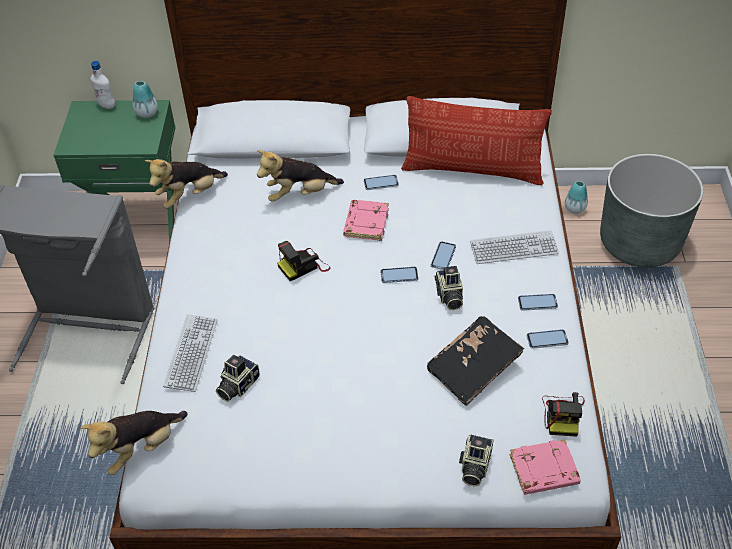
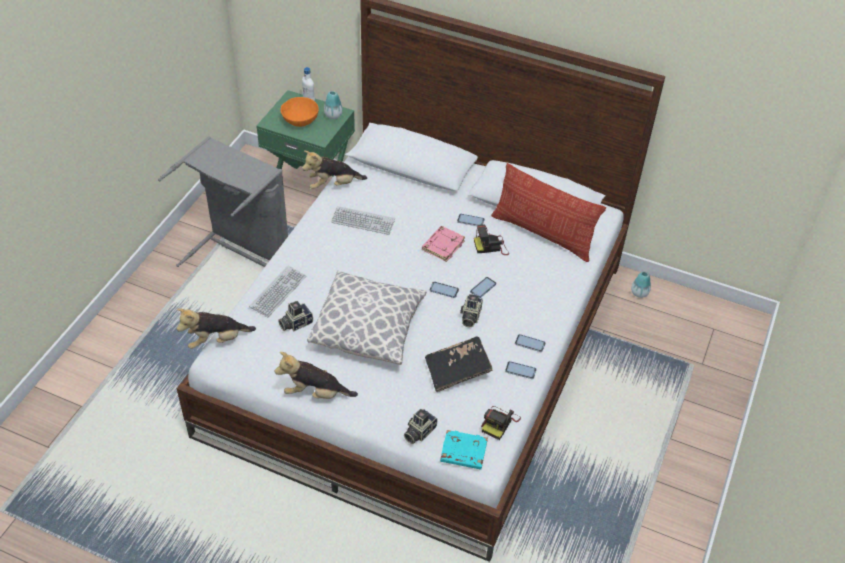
camera: 20 degrees right, 0 degrees up
(108, 132) = (300, 121): none -> orange bowl
(299, 194) = (408, 209): plush toy -> plush toy (315, 393)
(303, 266) = (382, 260): camera -> camera (491, 246)
(334, 358) = (368, 329): none -> pillow
(514, 248) = (537, 300): keyboard -> keyboard (363, 221)
(543, 471) = (463, 452): pink book -> turquoise book
(639, 243) = (674, 337): grey planter -> none

